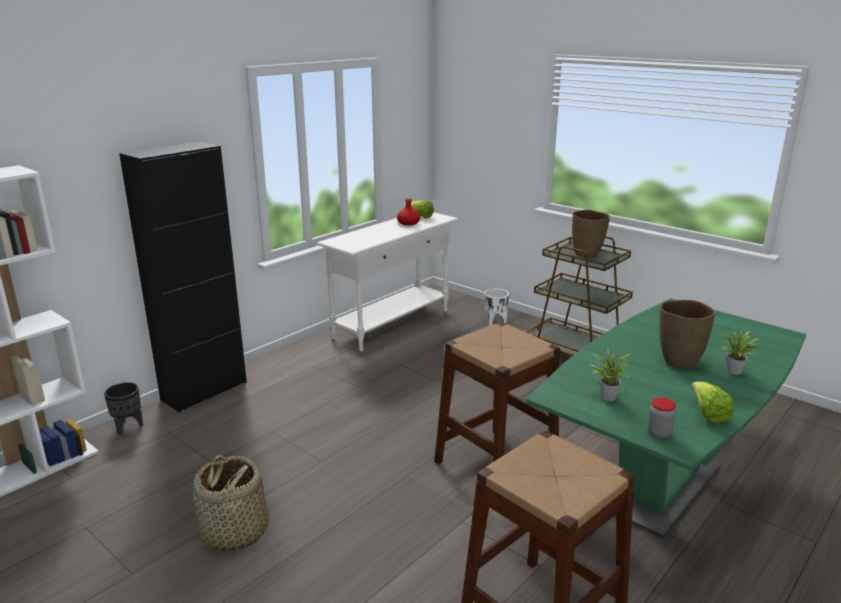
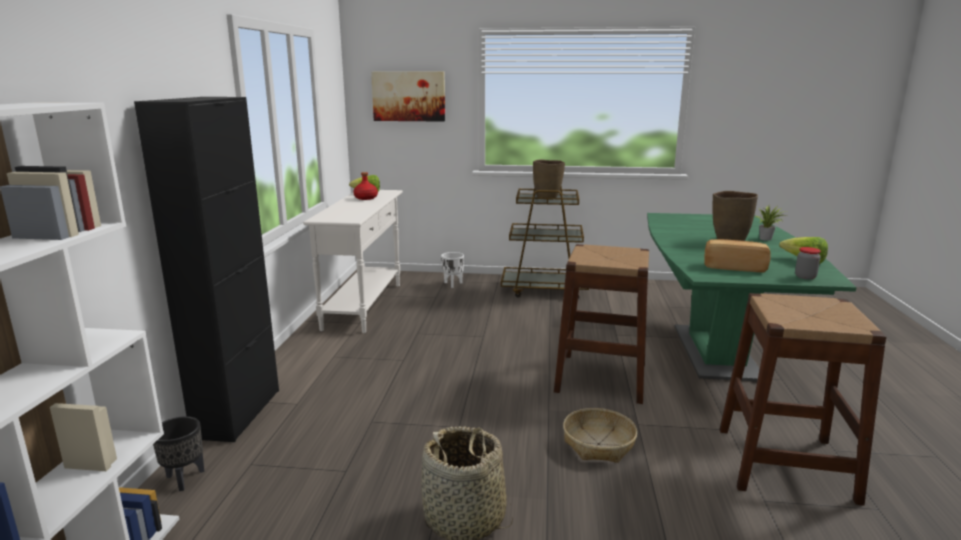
camera: 35 degrees left, 5 degrees down
(403, 523) = (599, 444): none -> basket
(486, 121) = (409, 96): none -> picture
(606, 396) = (734, 267): potted plant -> bread

